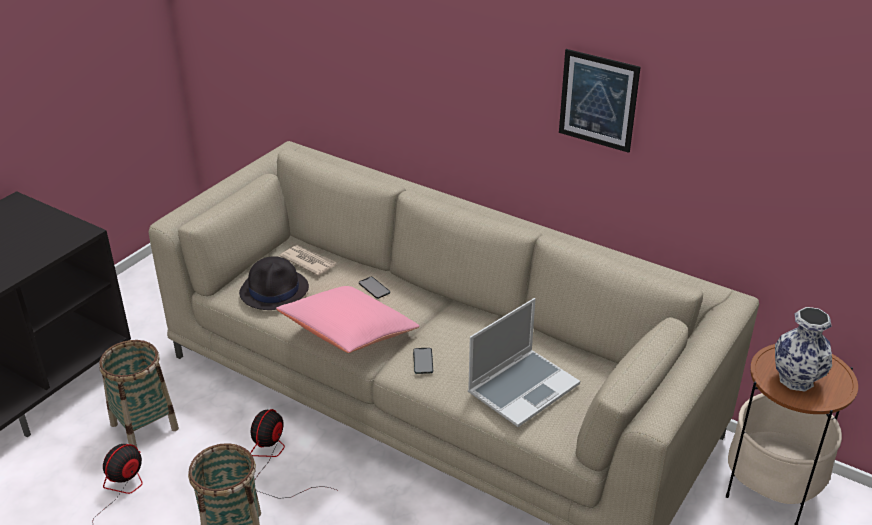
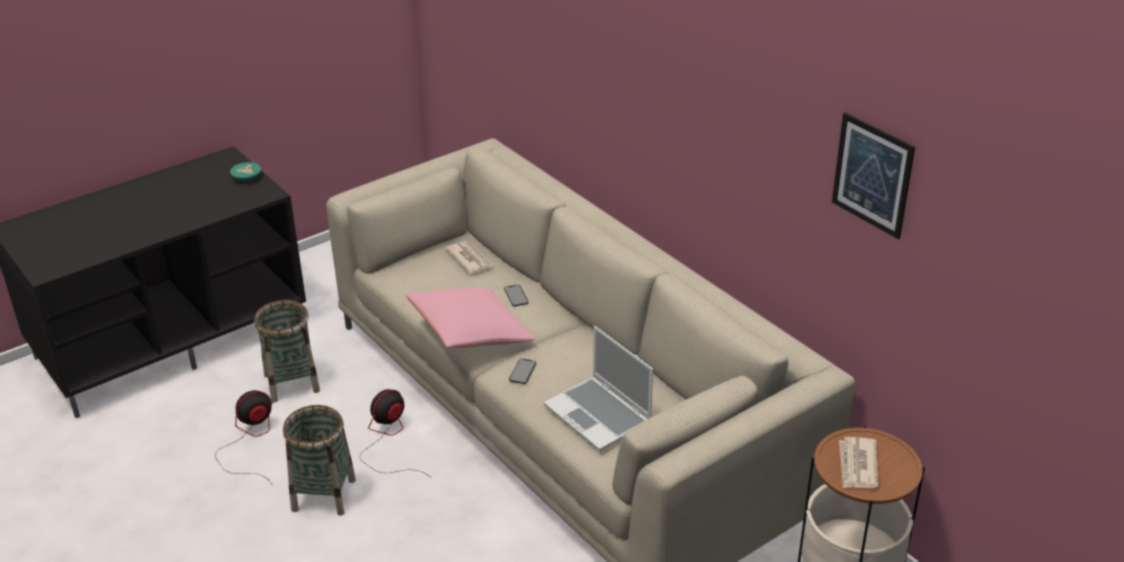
camera: 20 degrees right, 0 degrees up
(49, 220) = (247, 178): none -> turquoise bowl
(275, 290) = (425, 280): black hat -> none
(523, 388) = (599, 415): laptop -> laptop turned 75 degrees clockwise
(598, 100) = (731, 149): picture -> picture (872, 175)
(797, 380) = (857, 465): vase -> newspaper

